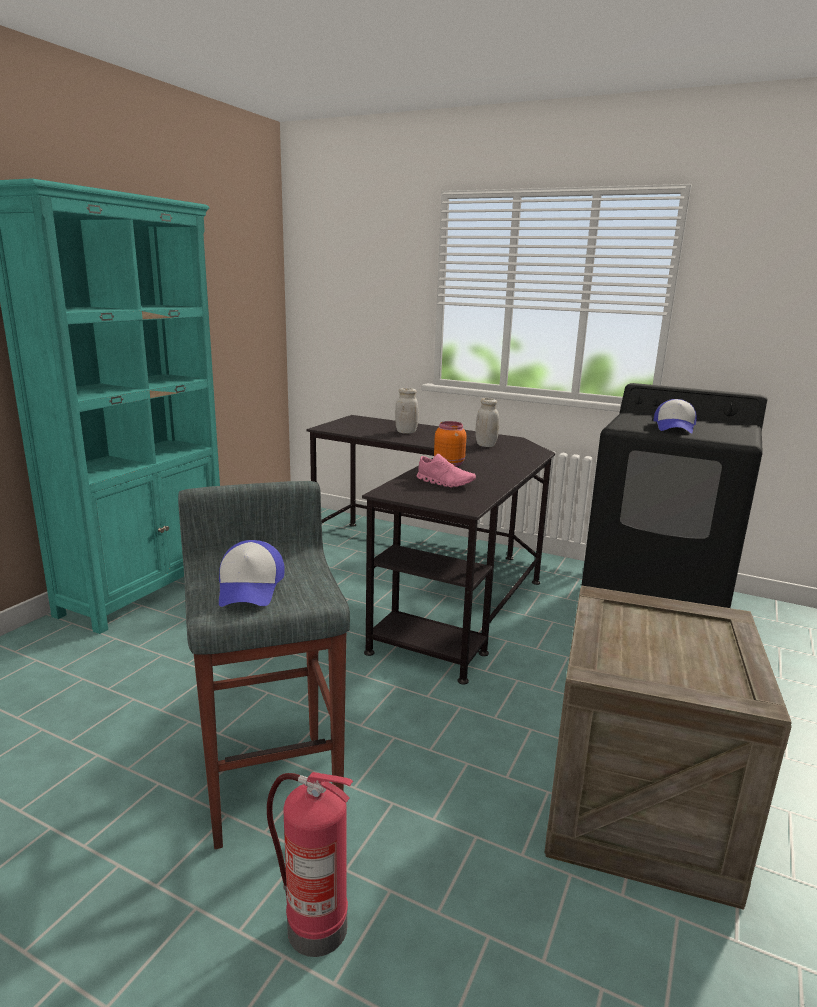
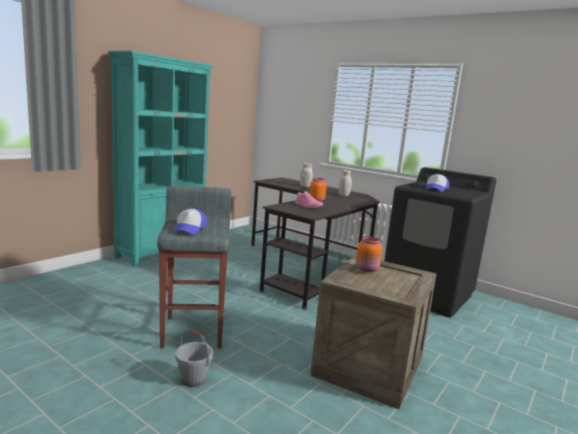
camera: 10 degrees right, 5 degrees down
(314, 928) = (193, 379): fire extinguisher -> grey bucket
(629, 625) = (367, 269): none -> orange jar

